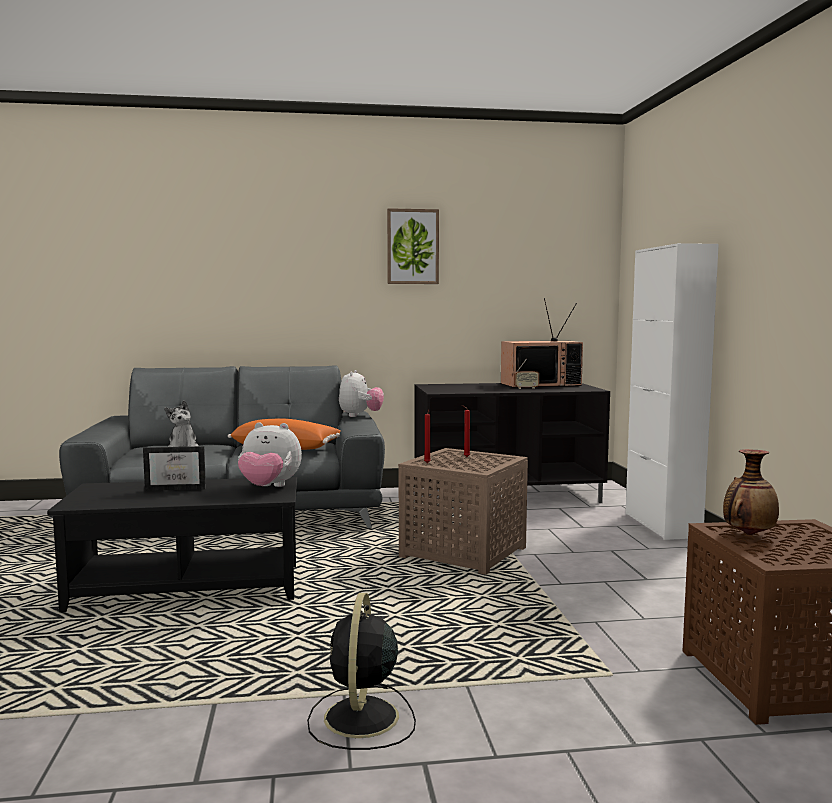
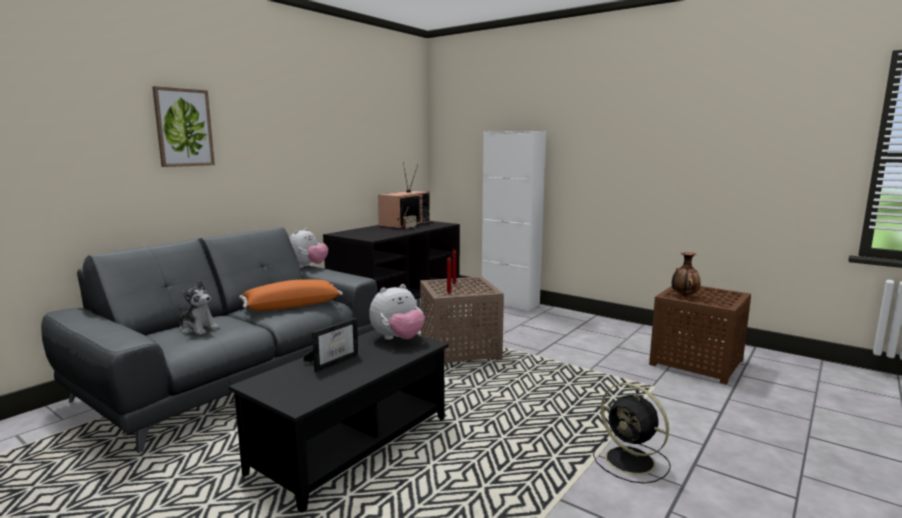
camera: 45 degrees left, 5 degrees up
(360, 415) = (307, 266): plush toy -> plush toy turned 60 degrees clockwise
(412, 247) = (313, 121): picture -> picture (183, 127)

